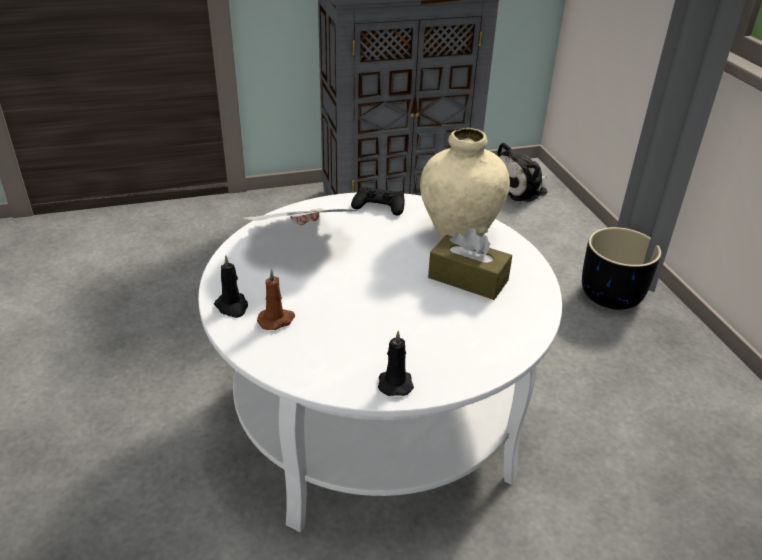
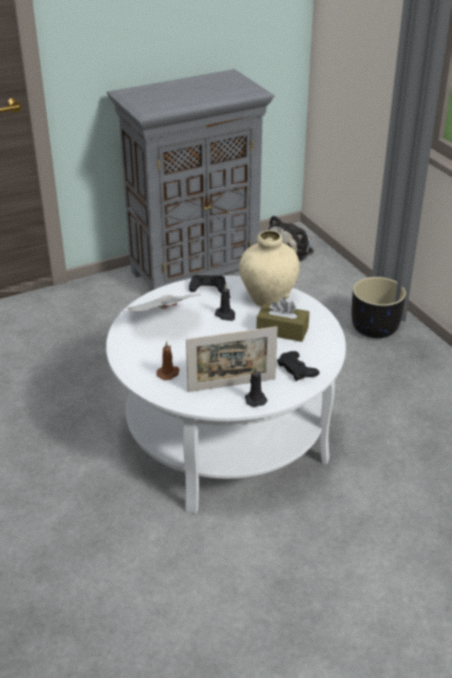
camera: 10 degrees left, 0 degrees up
(232, 307) = (136, 369): black candle -> black candle (226, 315)
(365, 353) = (231, 385): none -> picture frame
(476, 342) = (297, 369): none -> black game controller

